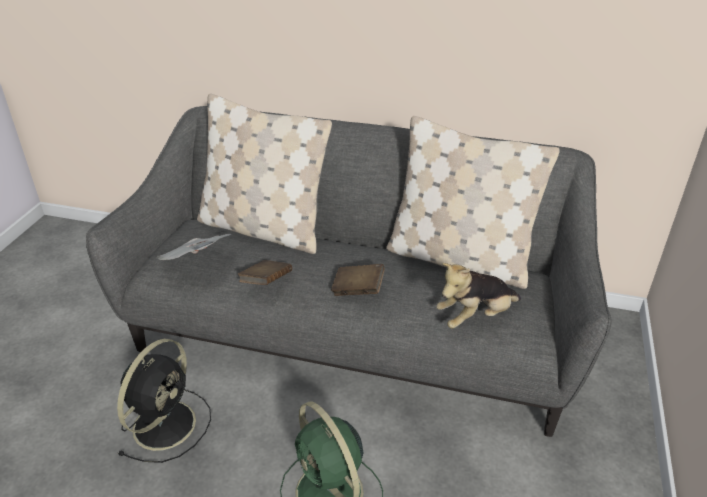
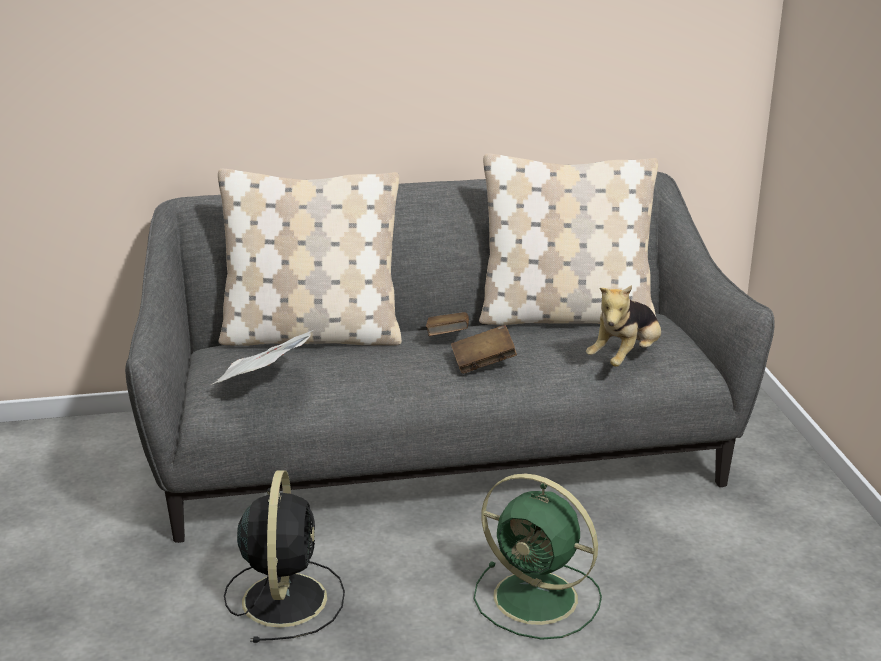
camera: 25 degrees left, 10 degrees down
(266, 283) = (371, 381): brown book -> brown book (447, 337)

